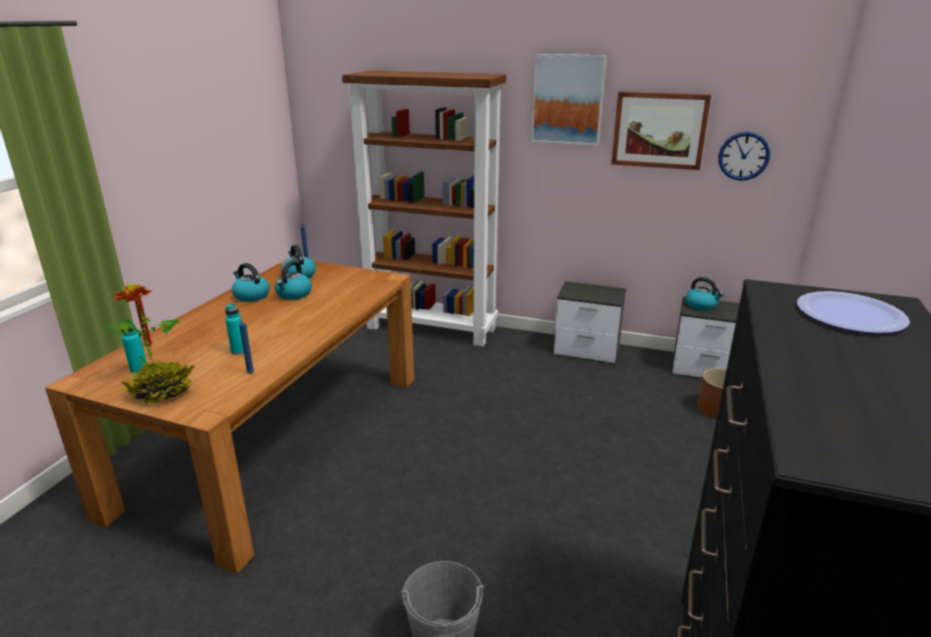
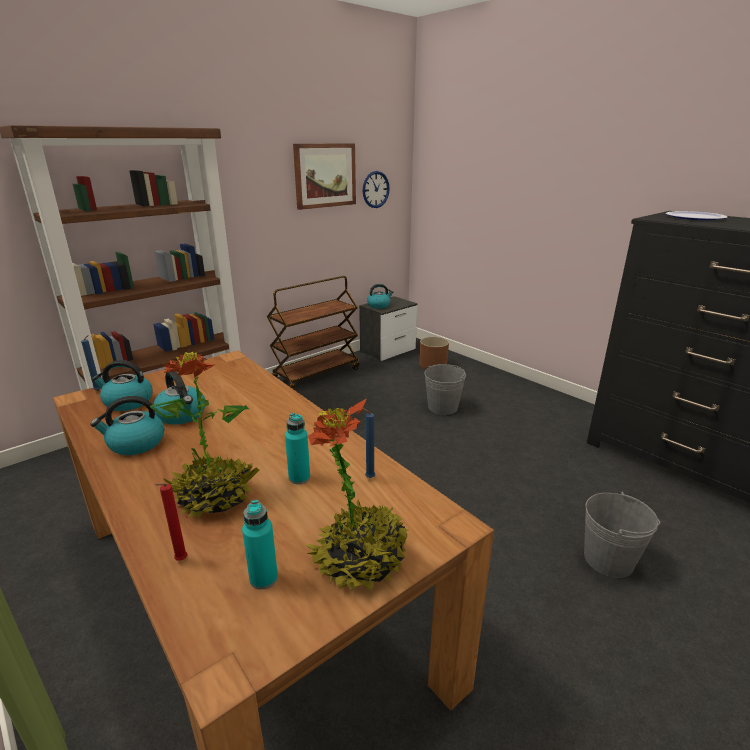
camera: 60 degrees left, 0 degrees up
(207, 335) = (215, 496): none -> potted plant
(567, 99) = (253, 153): picture -> none
(588, 350) = (316, 374): nightstand -> brown cart
(624, 446) = (443, 407): none -> grey bucket

